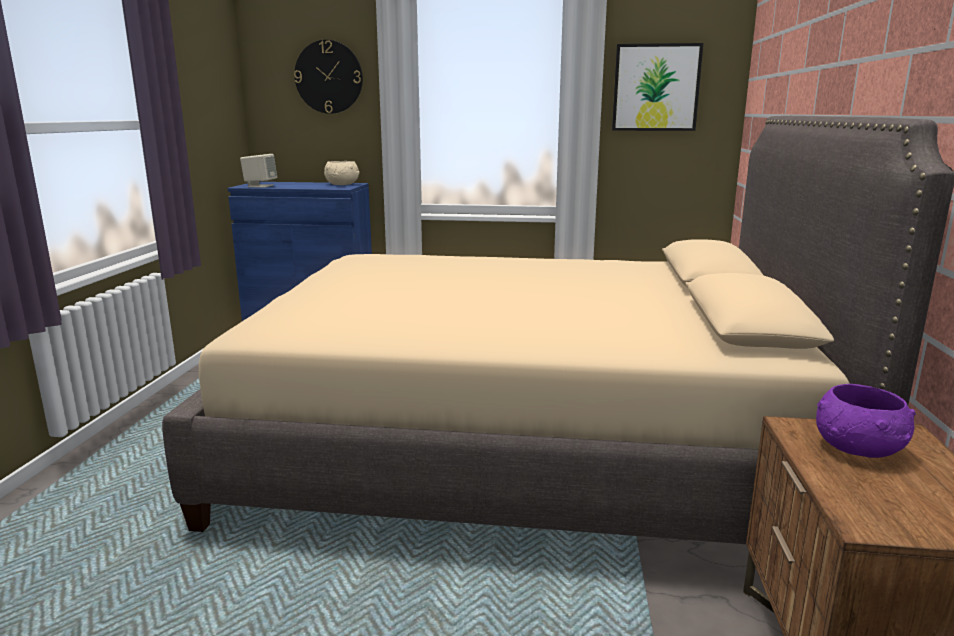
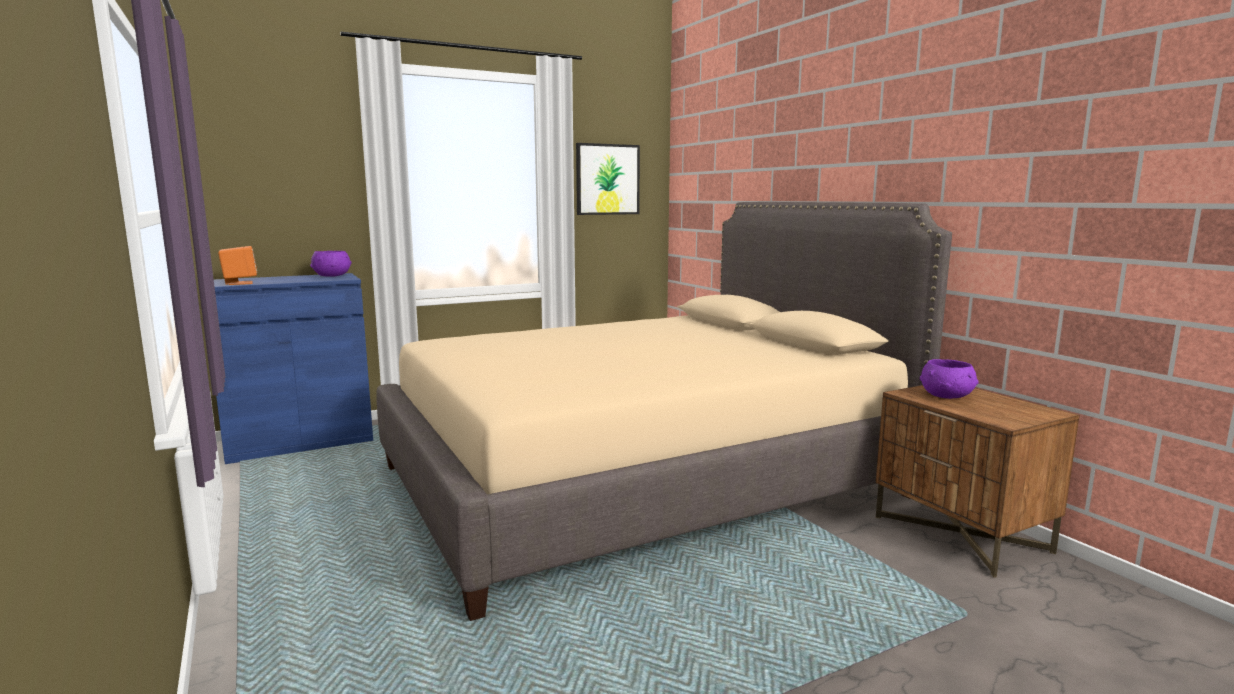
camera: 35 degrees left, 5 degrees down
(260, 186) = (240, 283): beige speaker -> orange speaker
(329, 77) = (298, 162): wall clock -> none
(342, 184) = (332, 276): beige bowl -> purple bowl

